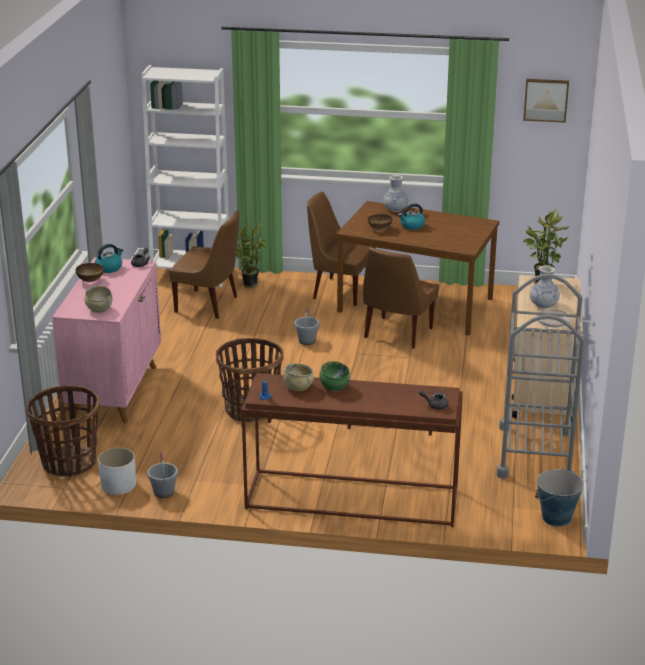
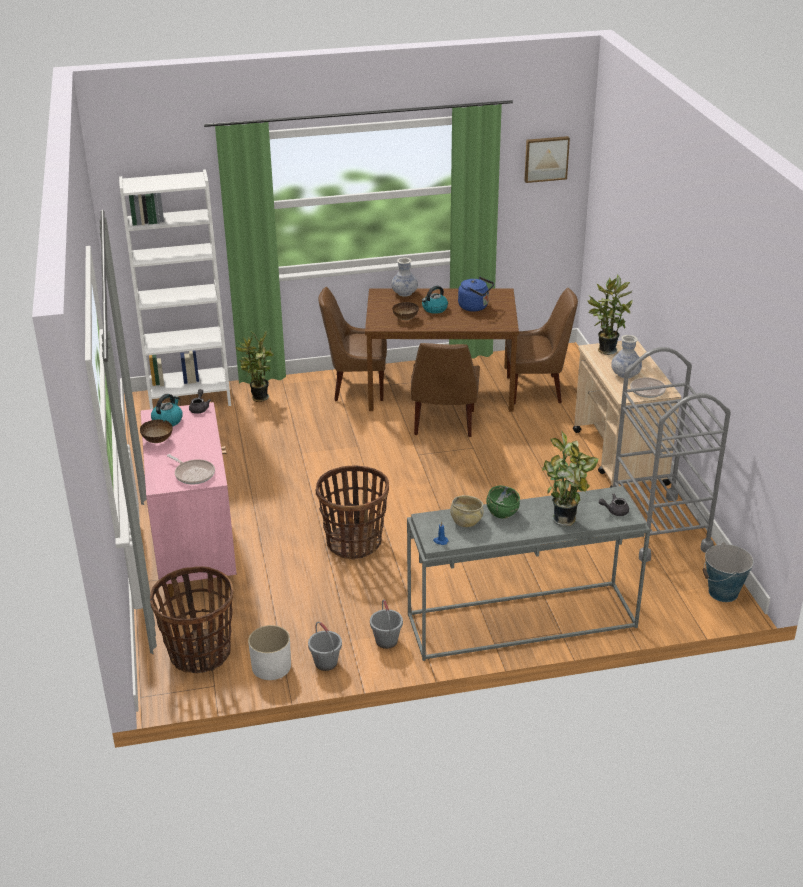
camera: 20 degrees left, 5 degrees up
(99, 309) = (193, 474): beige bowl -> frying pan
(209, 305) = (231, 429): brown chair -> brown chair (536, 390)
(306, 341) = (359, 450): grey bucket -> grey bucket (386, 641)
(350, 499) = (520, 622): brown console table -> grey console table
(386, 403) = (567, 520): none -> potted plant
(451, 230) = (475, 307): none -> blue kettle

